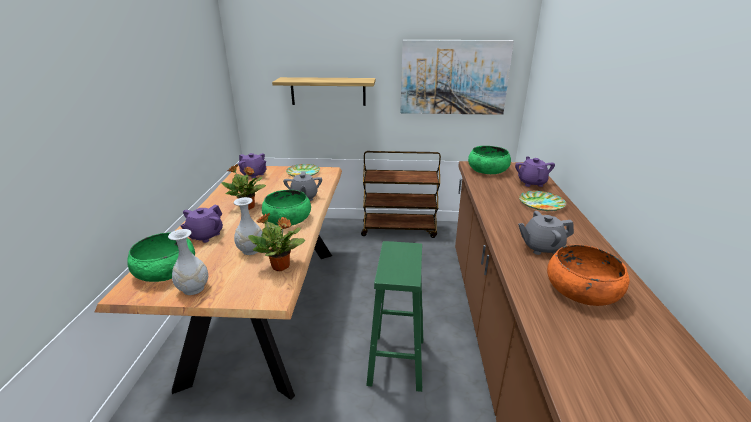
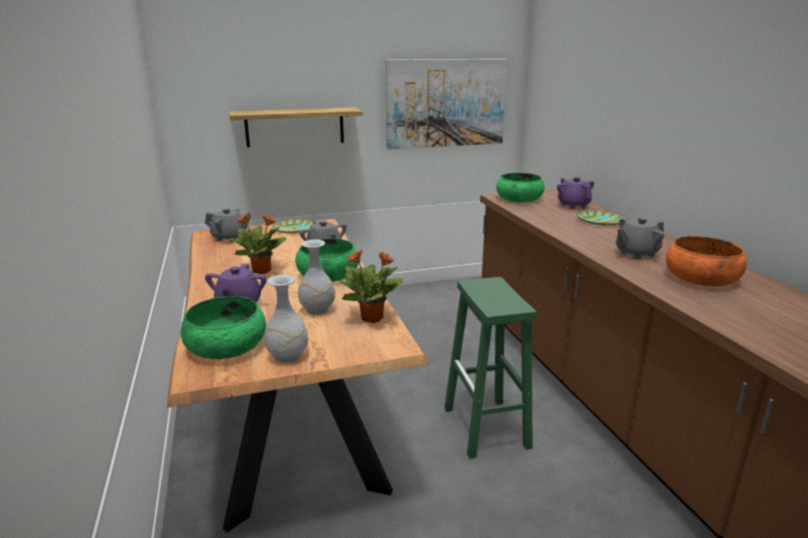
camera: 20 degrees left, 5 degrees down
(254, 175) = (229, 238): purple teapot -> grey teapot
(399, 229) = (397, 296): brown cart -> none

